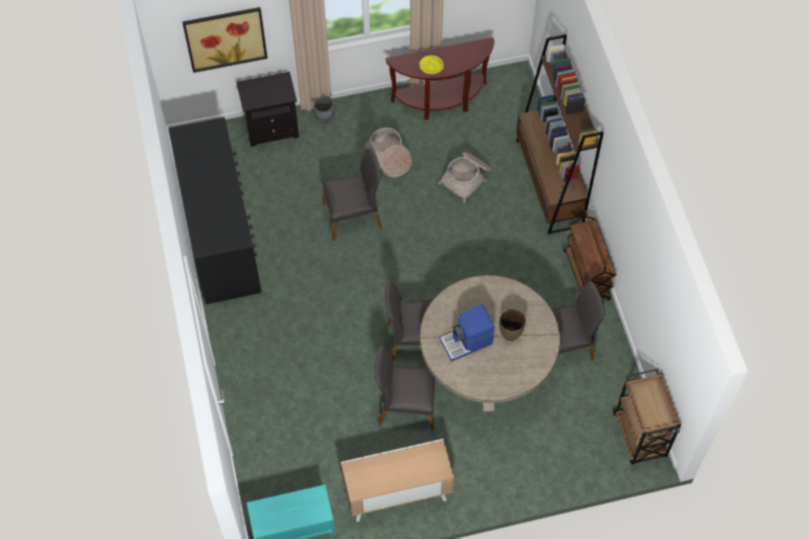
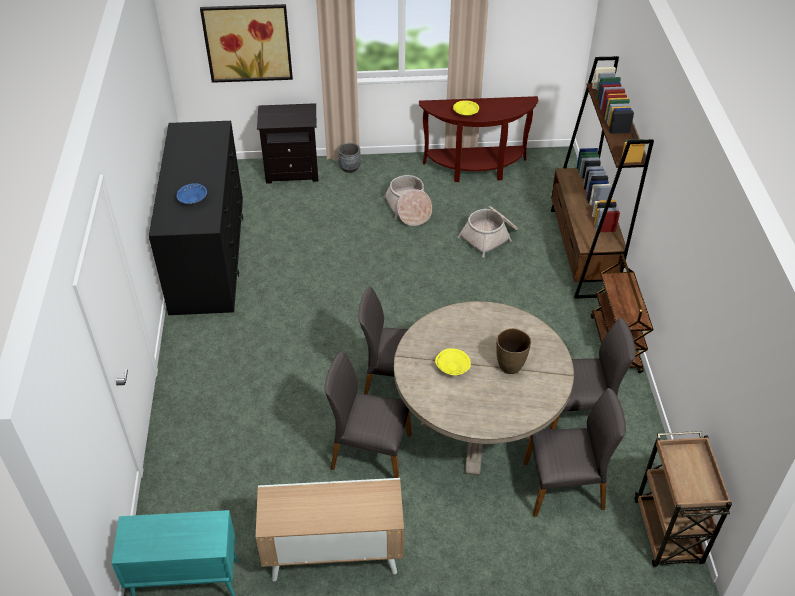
camera: 10 degrees right, 15 degrees down
(219, 214) = (192, 200): none -> blue bowl
(353, 216) = (357, 255): grey chair -> grey chair (564, 486)
(467, 342) = (453, 368): coffee machine -> yellow bowl

